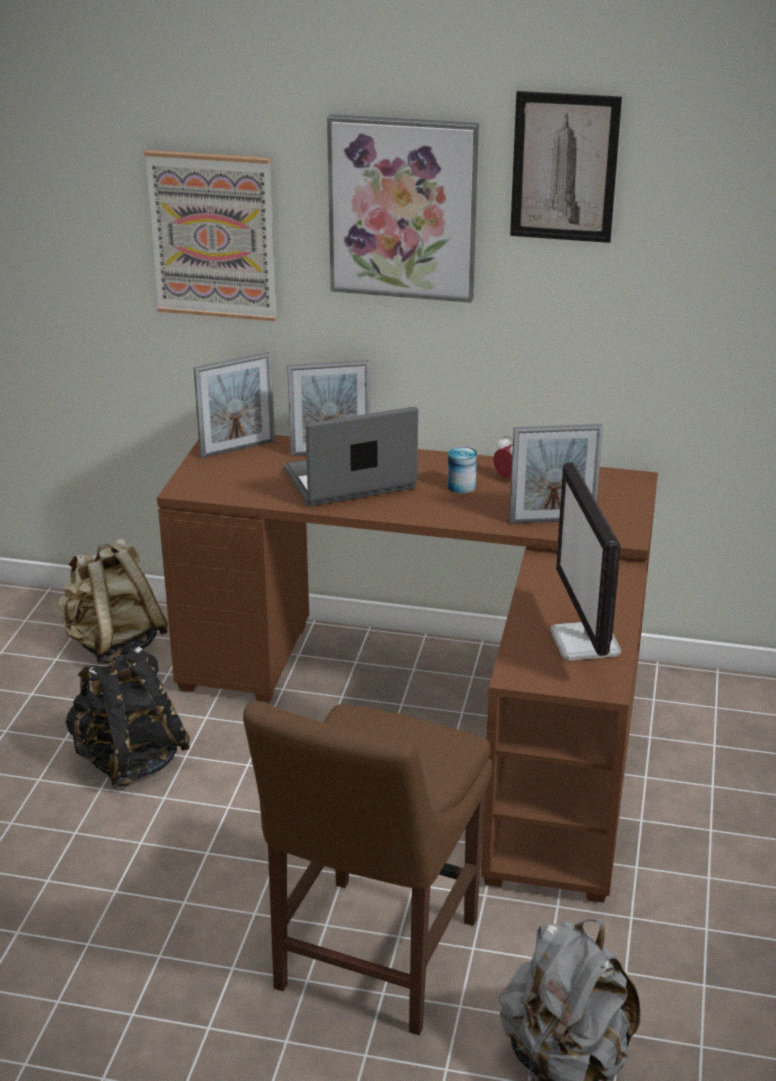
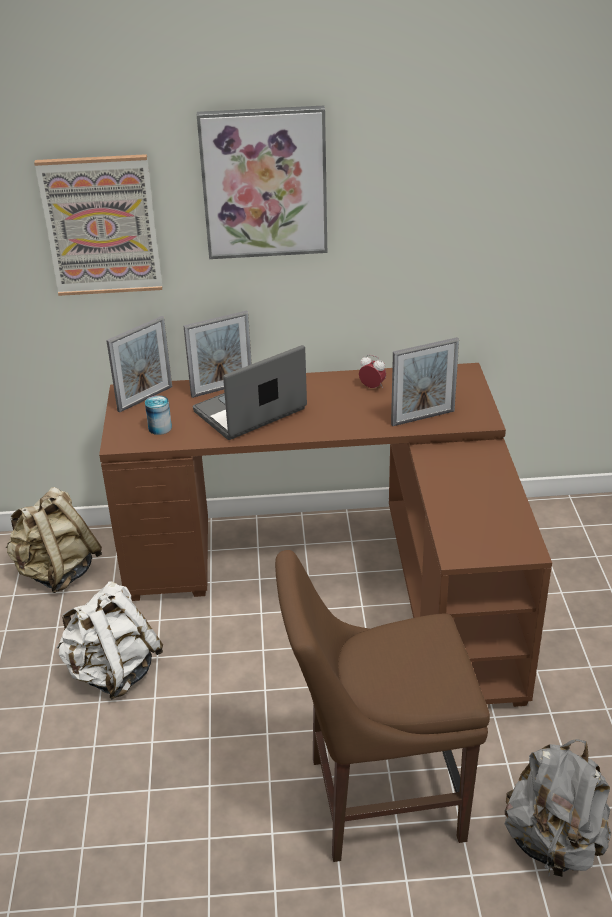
camera: 15 degrees left, 5 degrees up
(129, 761) = (113, 672): black backpack -> white backpack
(371, 960) = (377, 798): brown chair -> brown chair turned 75 degrees clockwise
(461, 486) = (339, 401): can -> can (160, 428)
(564, 167) = (396, 134): picture -> none
(586, 643) = (494, 516): monitor -> none

